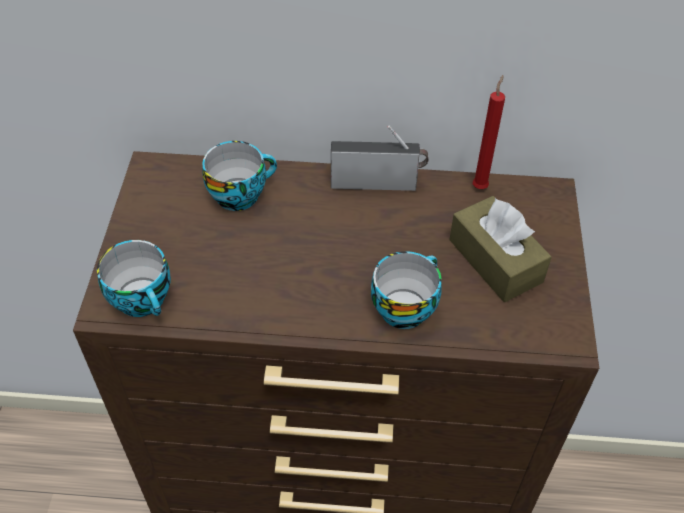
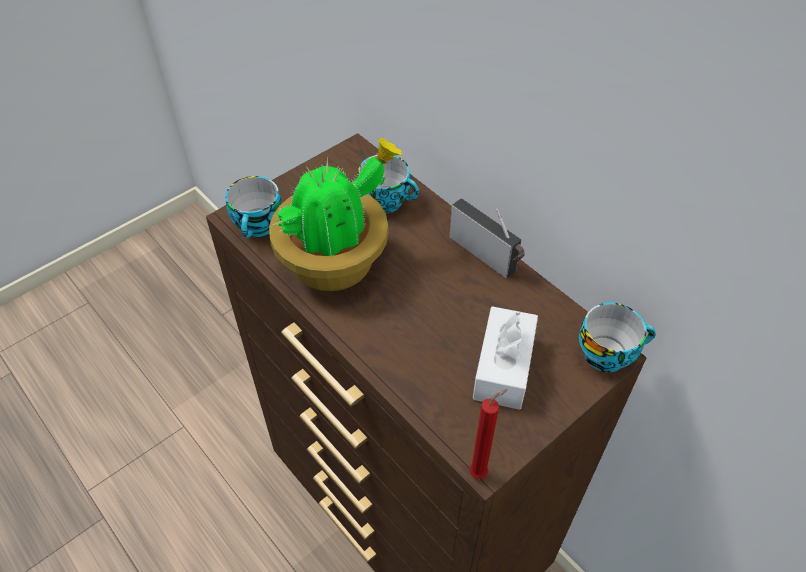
camera: 45 degrees right, 0 degrees up
(261, 277) = (337, 261): none -> potted plant
(404, 306) = (401, 347): cup -> cup (607, 353)
(480, 186) = (560, 309): red candle -> red candle (481, 472)
(495, 260) = (503, 367): brown tissue box -> white tissue box

